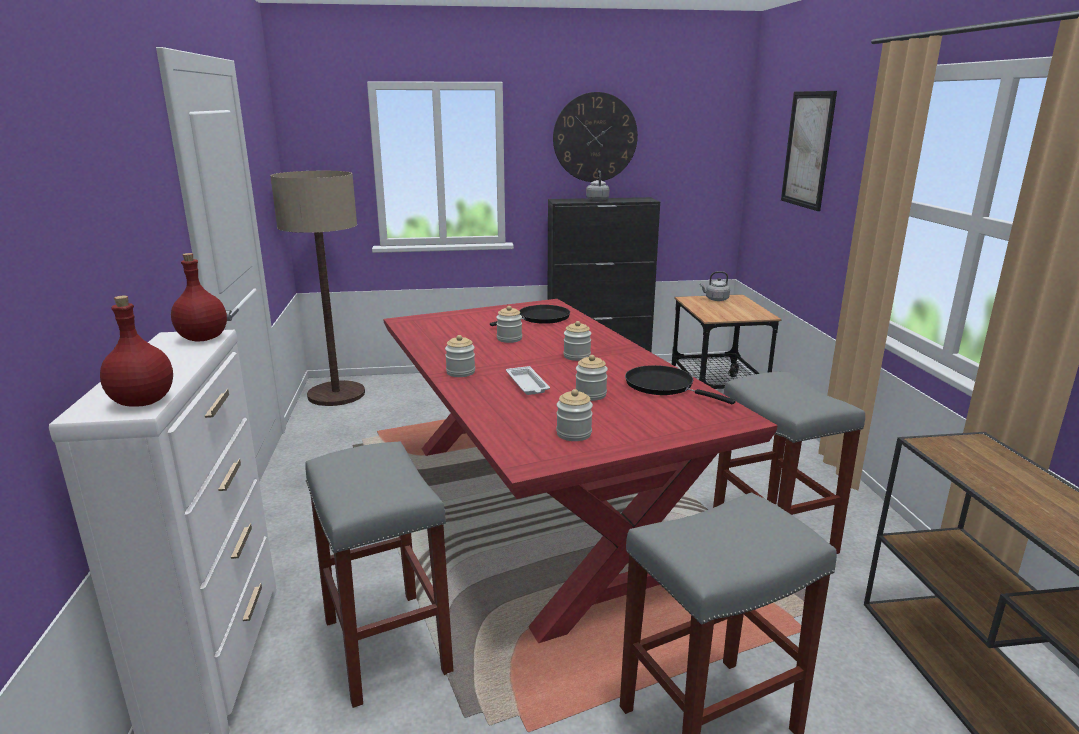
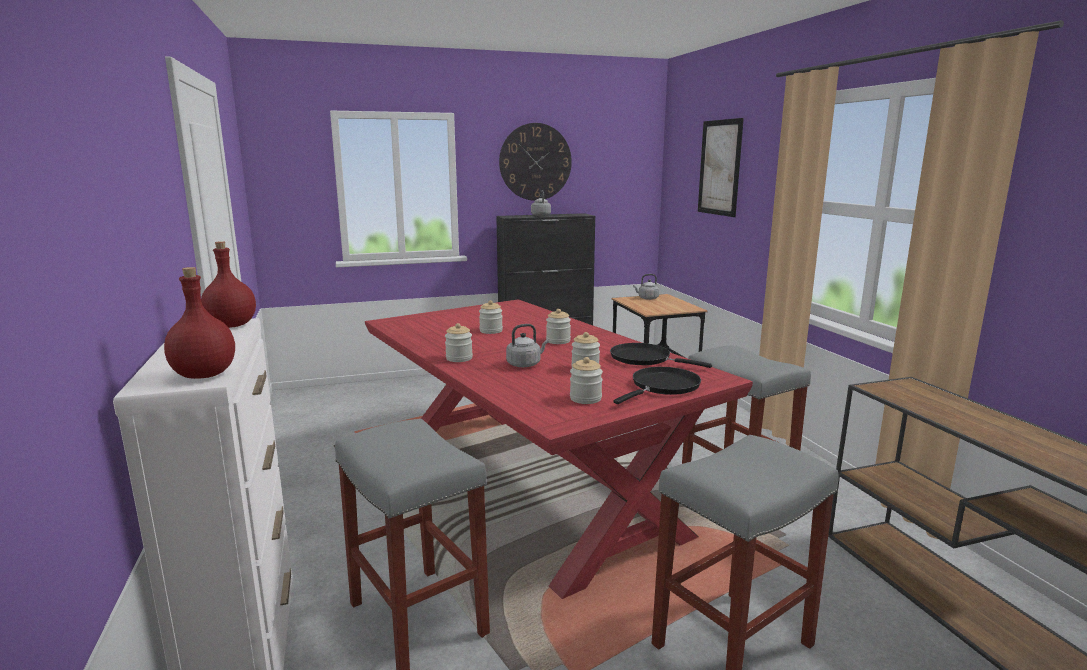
camera: 10 degrees left, 5 degrees down
(336, 394) = (304, 403): floor lamp -> none
(527, 384) = (525, 364): white tray -> grey kettle
(540, 318) = (511, 314): black frying pan -> black frying pan (662, 386)

